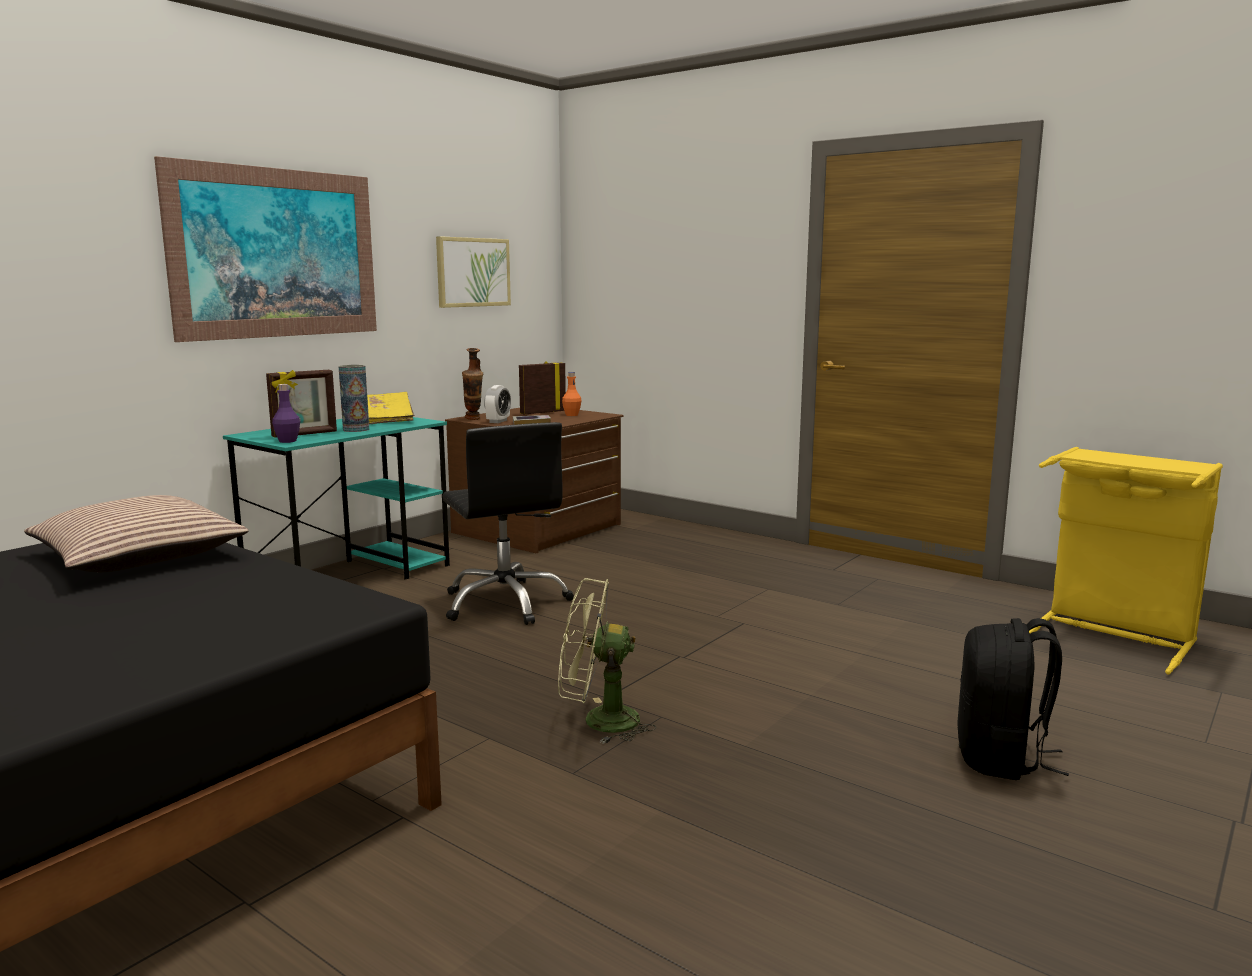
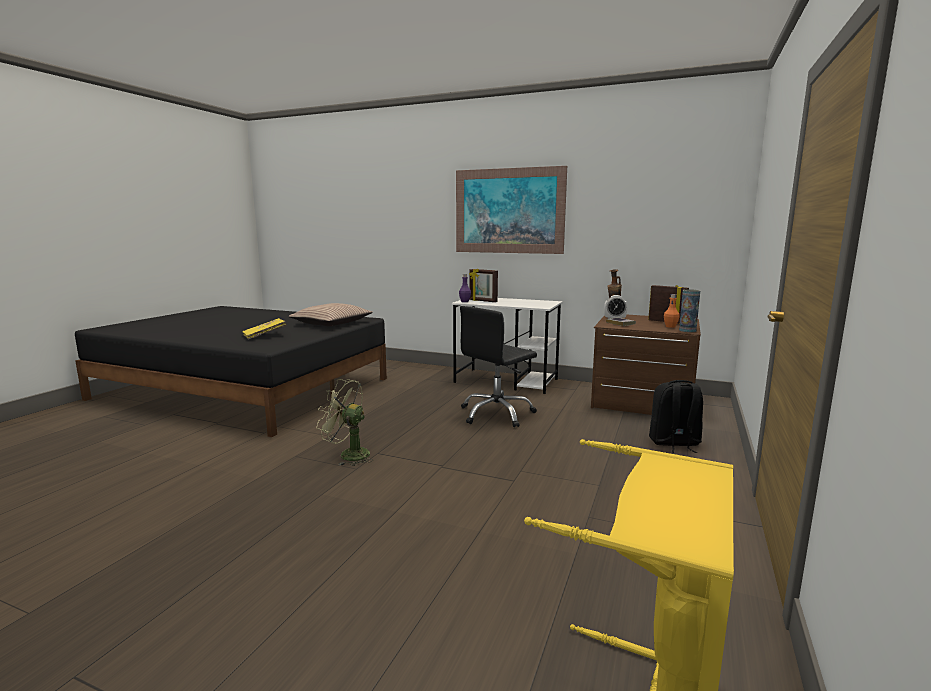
camera: 75 degrees right, 0 degrees up
(351, 577) = (507, 381): turquoise desk -> white desk
(356, 429) = (504, 303): vase -> vase (687, 330)
(388, 419) = (541, 303): yellow book -> yellow book (265, 336)
(473, 272) = (649, 219): picture -> none
(598, 722) = (348, 455): green fan -> green fan turned 60 degrees counterclockwise
(1001, 759) = (300, 591): black backpack -> black backpack (674, 443)

